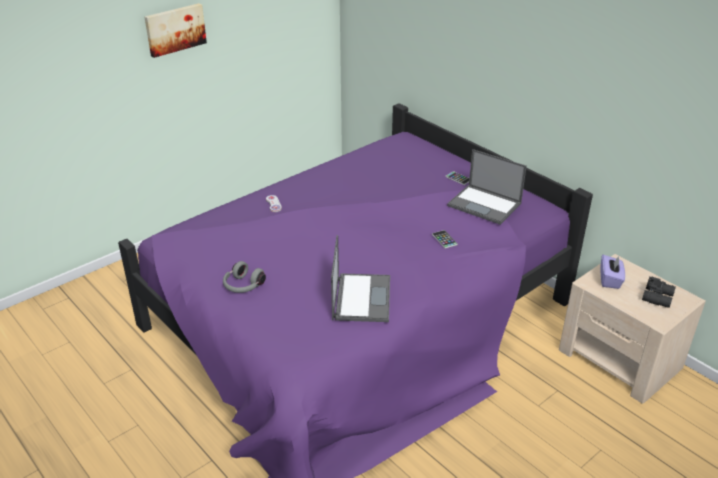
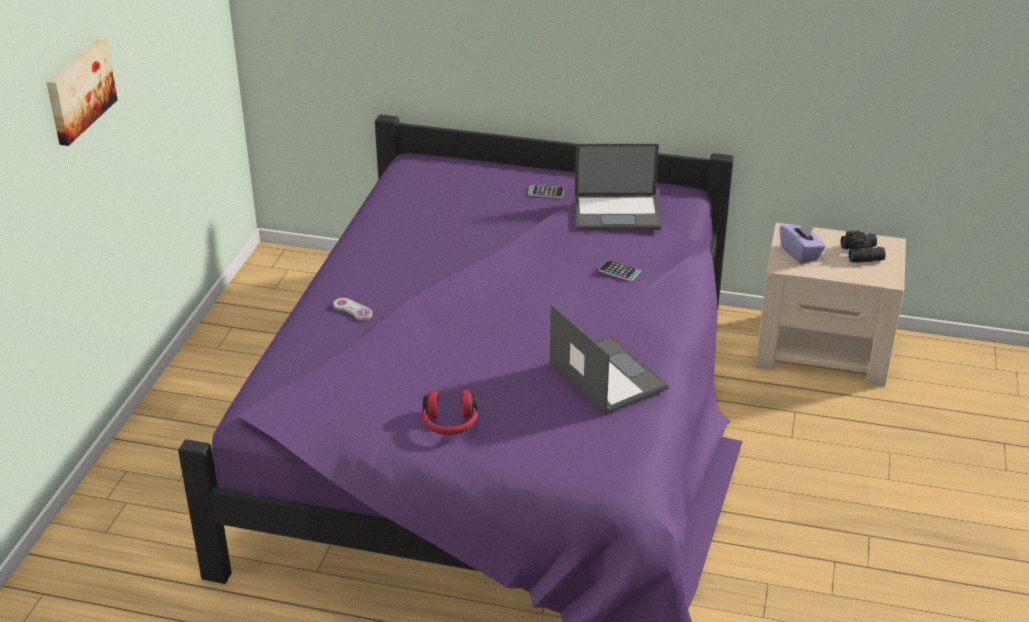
camera: 35 degrees left, 0 degrees up
(243, 286) = (450, 424): grey headphones -> red headphones

